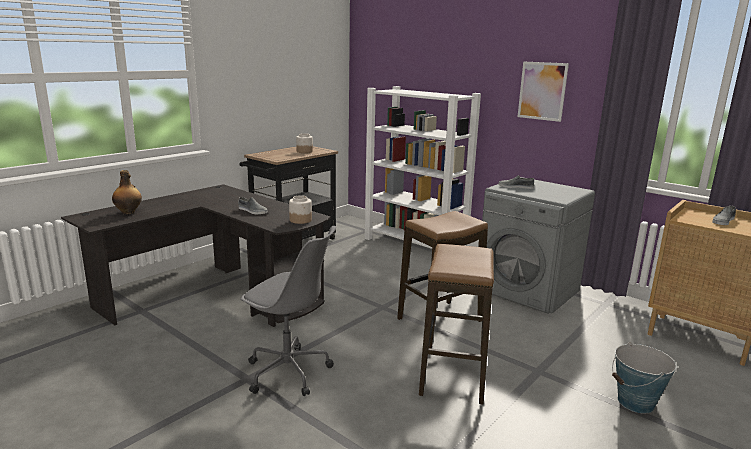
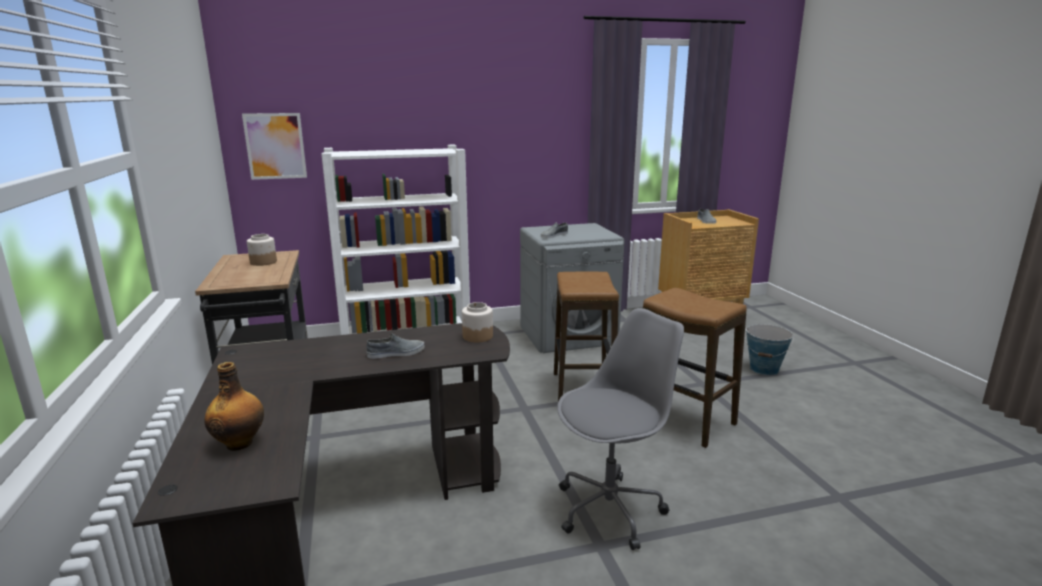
camera: 55 degrees left, 0 degrees up
(542, 91) = (521, 135): picture -> picture (275, 146)

